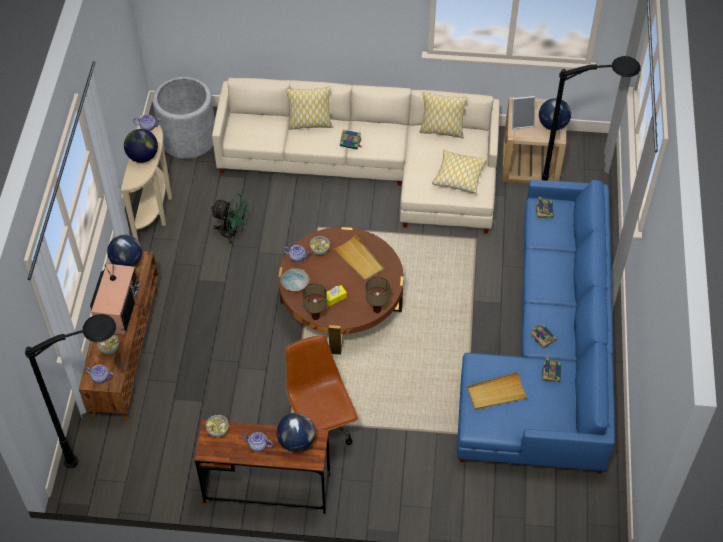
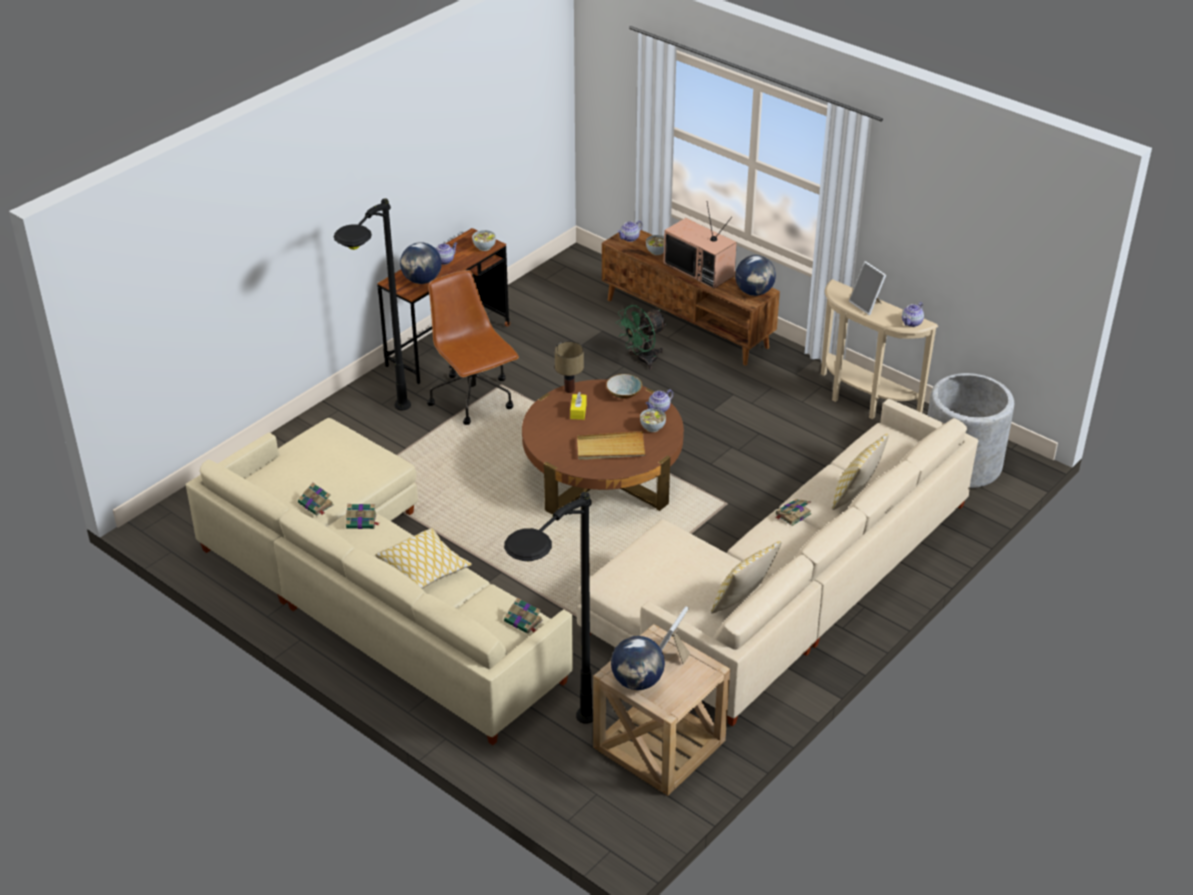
camera: 125 degrees right, 15 degrees down
(115, 450) = (583, 284): black floor lamp -> black floor lamp (382, 436)
(143, 156) = (867, 305): globe -> picture frame
(233, 232) = (778, 441): green fan -> green fan (642, 360)
(320, 427) = (473, 399): brown office chair -> brown office chair turned 135 degrees counterclockwise
(377, 309) = (532, 432): table lamp -> none
(459, 176) = (650, 576): pillow -> pillow (424, 568)
(496, 393) = (341, 455): beige tray -> none
(548, 353) = (372, 593): blue sofa -> beige sofa

